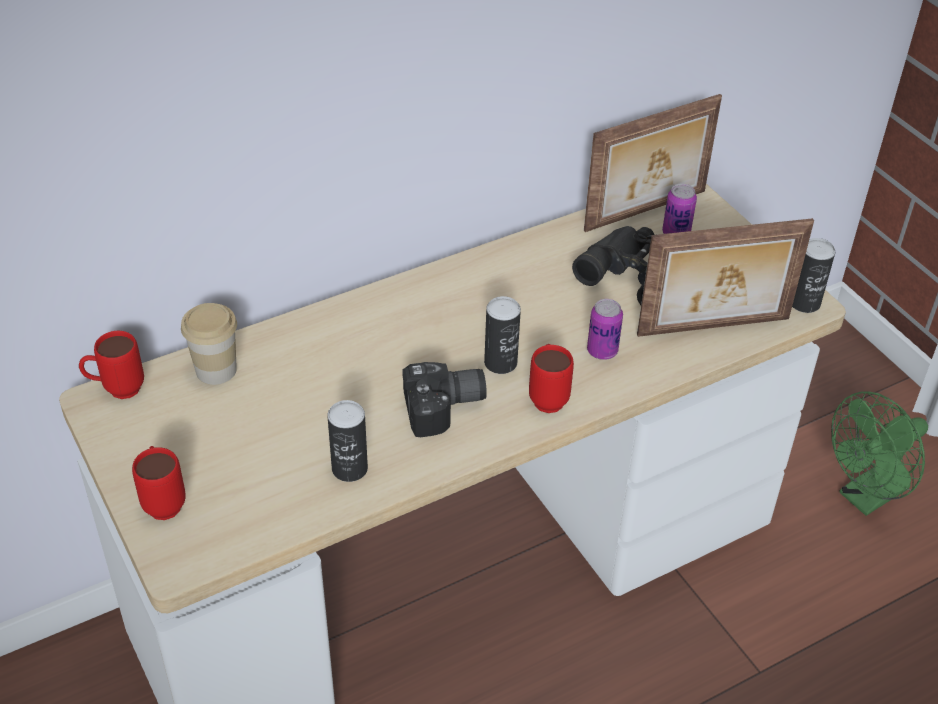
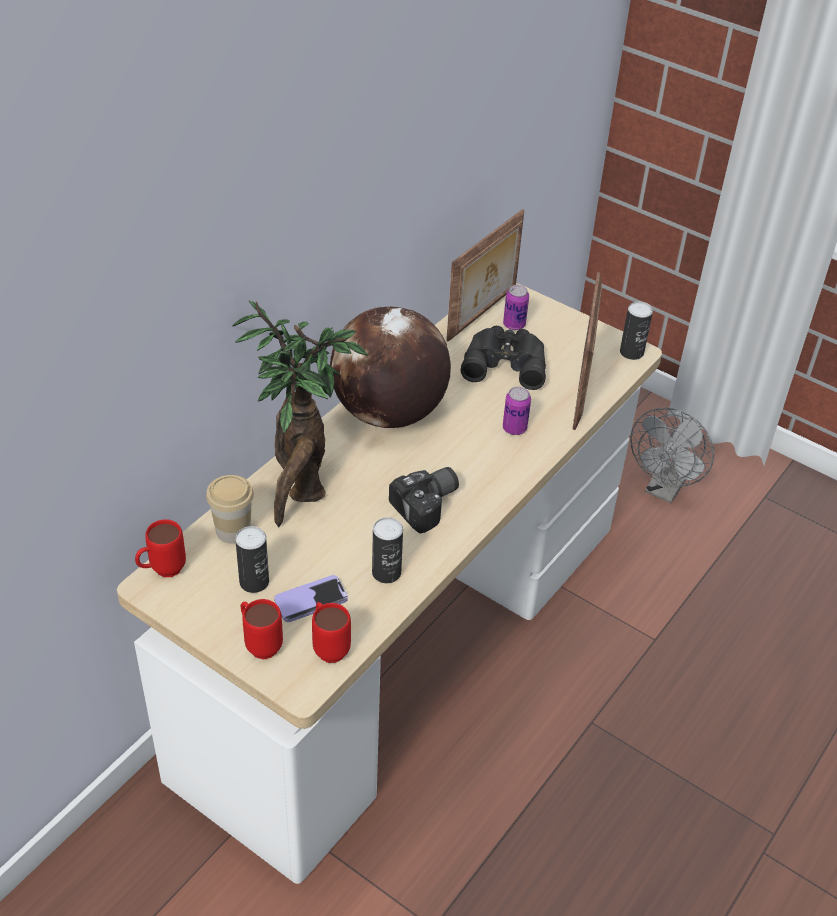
camera: 25 degrees left, 0 degrees up
(248, 472) = (311, 600): none -> phone
(316, 346) = (301, 488): none -> potted plant
(465, 292) = (388, 413): none -> globe
(500, 363) = (447, 459): can -> can (254, 582)
(548, 396) = (496, 473): red mug -> red mug (328, 646)
(714, 328) = (582, 389): picture frame -> picture frame turned 45 degrees counterclockwise
(866, 497) = (664, 489): green fan -> grey fan

